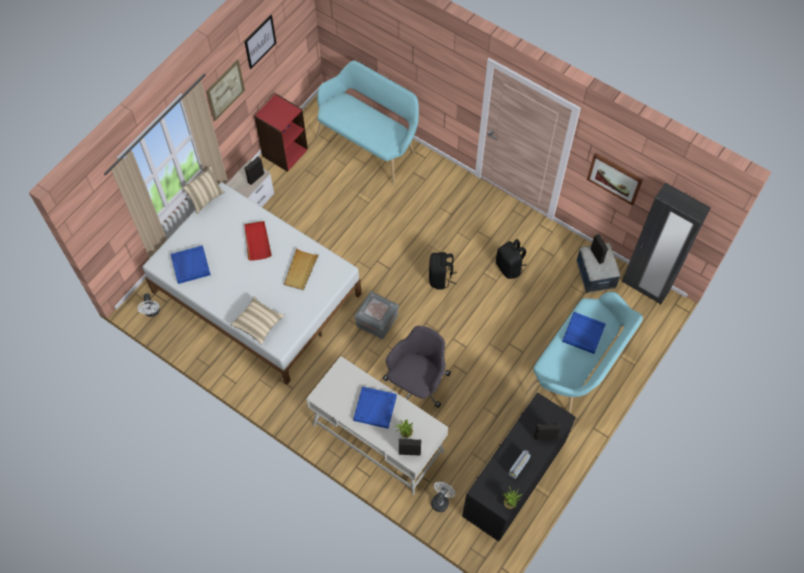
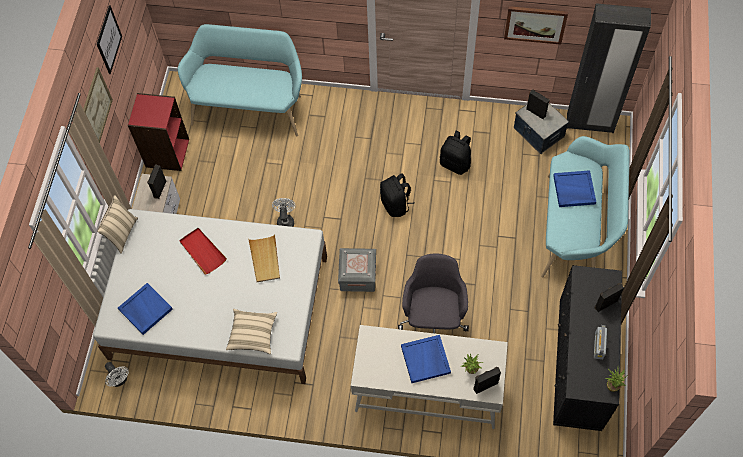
camera: 25 degrees left, 0 degrees up
(441, 500) = (523, 420): white fan -> white fan (285, 220)

